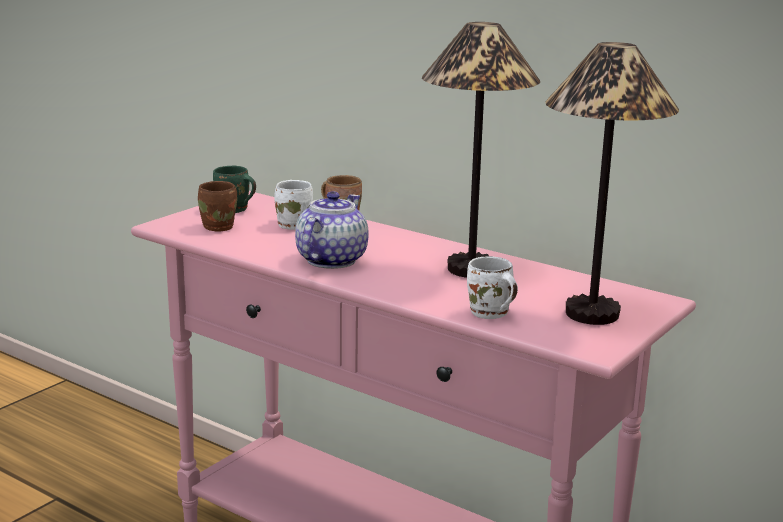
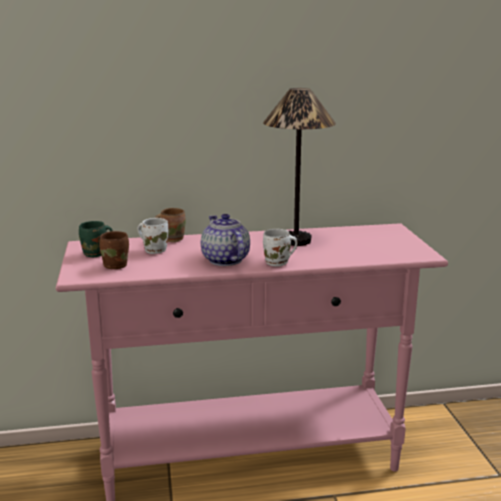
camera: 45 degrees left, 0 degrees up
(489, 314) = (356, 257): white mug -> white mug (278, 263)
(592, 314) = (389, 242): table lamp -> none

